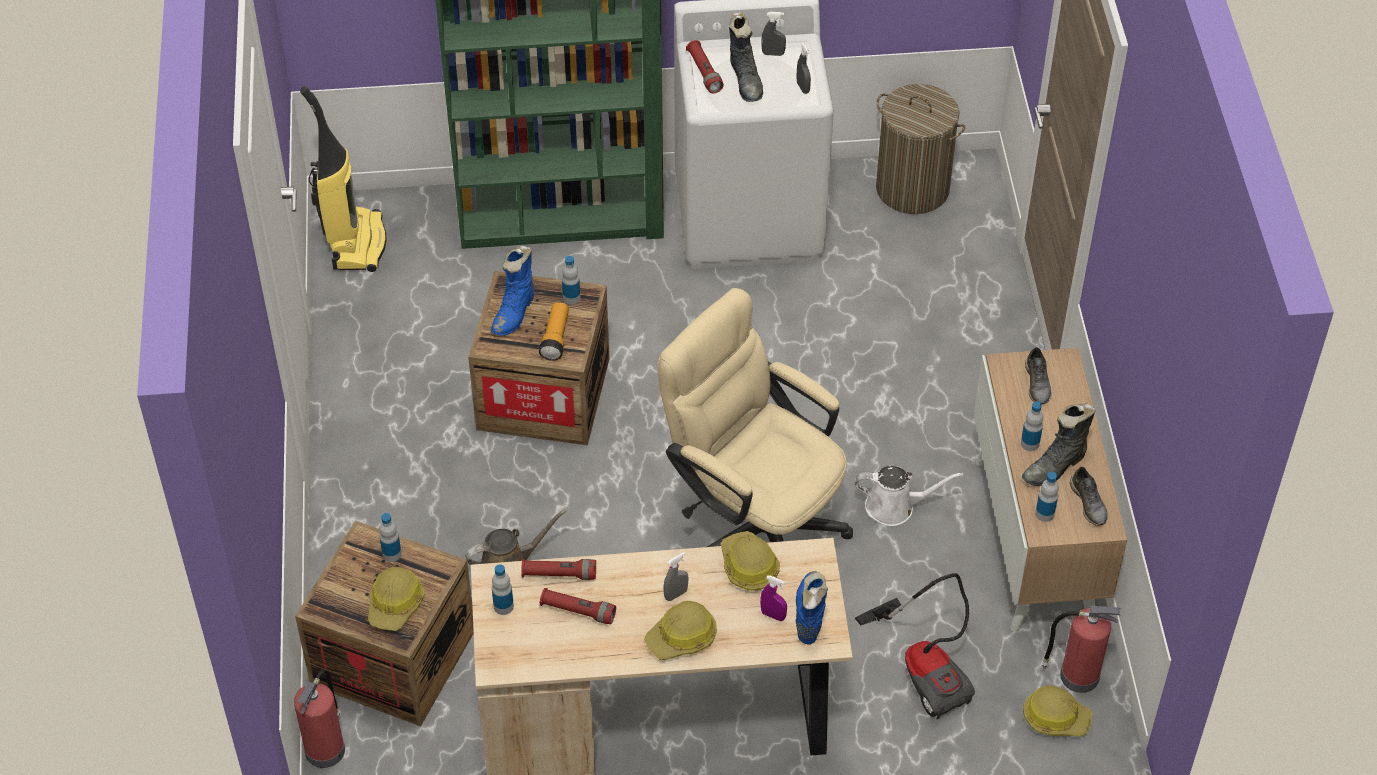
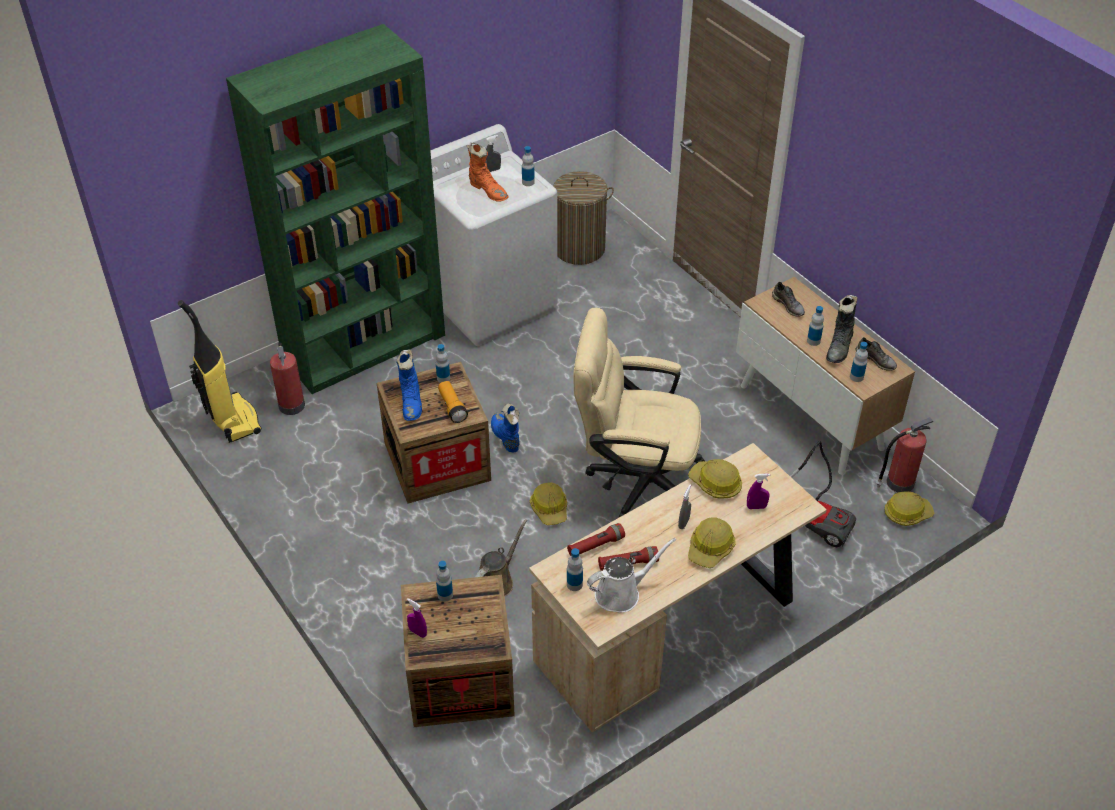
camera: 30 degrees left, 5 degrees down
(326, 748) = (457, 765): fire extinguisher -> fire extinguisher (291, 404)
(335, 581) = (418, 632): none -> purple spray bottle
(396, 604) = (474, 627): hard hat -> hard hat (550, 508)
(704, 72) = (457, 196): red flashlight -> none
(746, 81) = (488, 191): black boot -> orange boot
(803, 87) = (528, 182): grey spray bottle -> bottle
(809, 613) = (777, 495): blue boot -> blue boot (505, 436)
(895, 507) = (714, 433): white watering can -> white watering can (621, 593)

